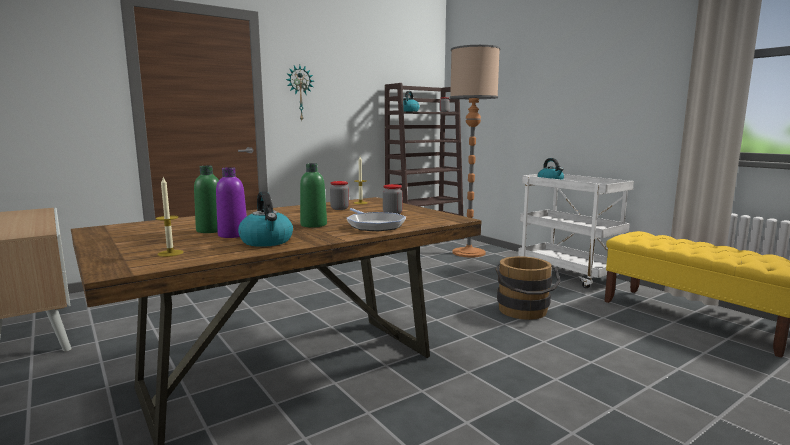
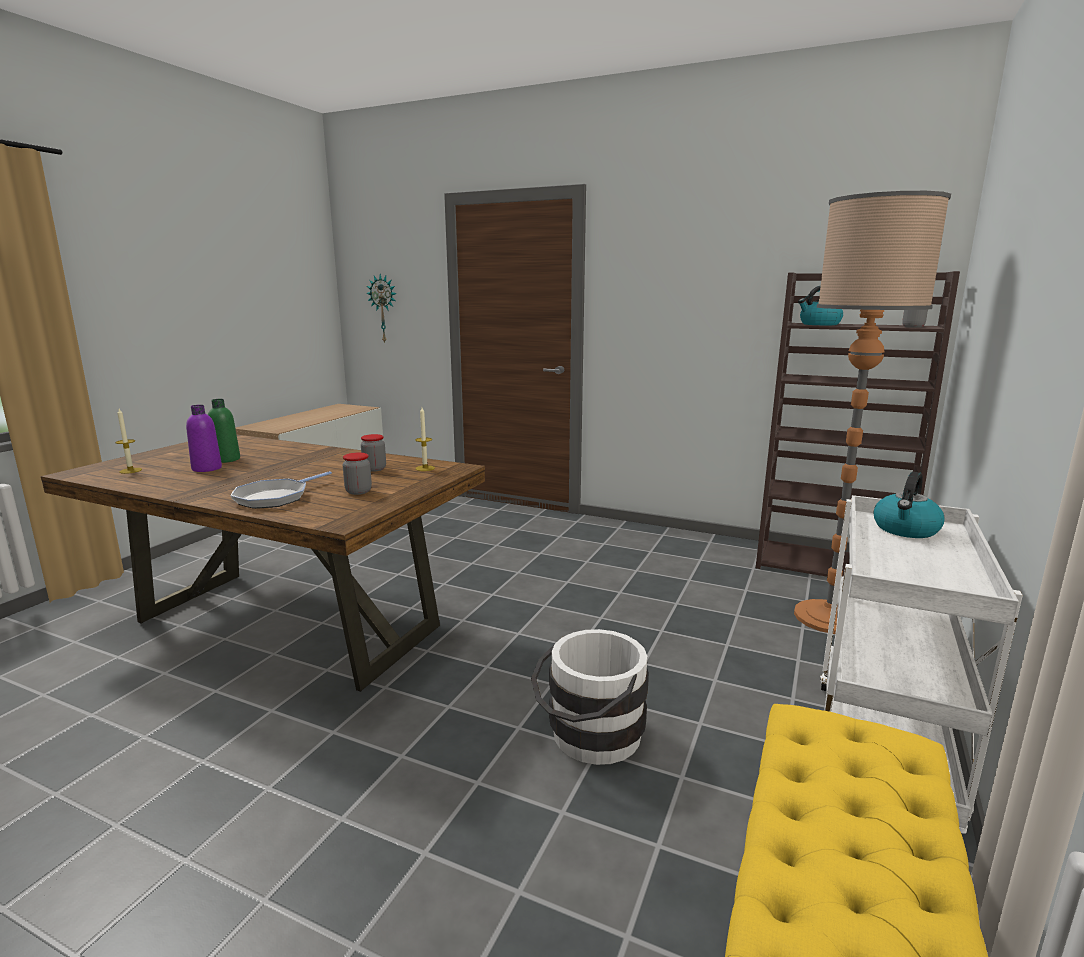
camera: 60 degrees right, 5 degrees up
(267, 241) = (178, 482): kettle -> none
(299, 93) = (635, 293): wall clock -> wall clock (384, 309)
(313, 225) = (266, 479): green bottle -> none
(524, 312) = (589, 737): brown bucket -> white bucket

